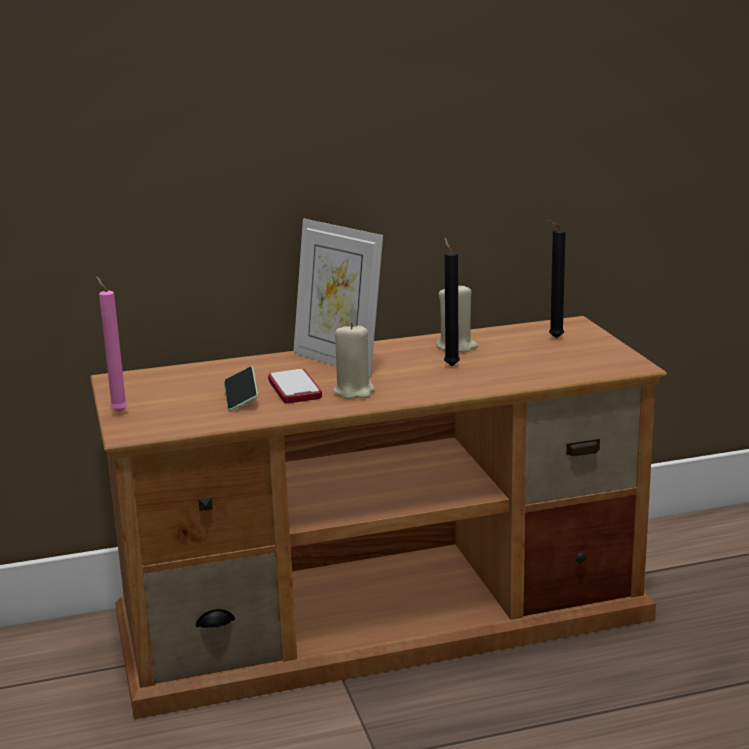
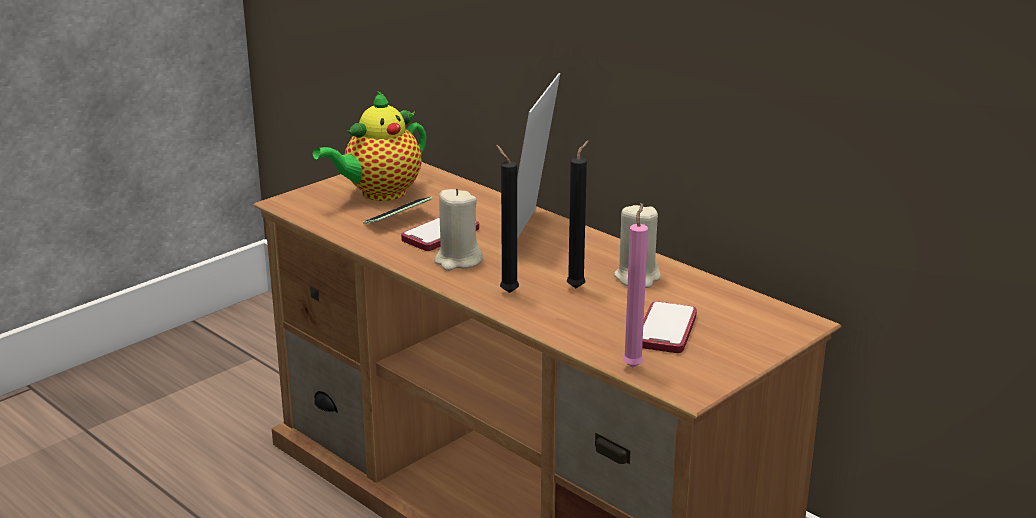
camera: 60 degrees right, 5 degrees up
(118, 411) = (327, 185): pink candle -> pink candle (633, 365)
(172, 395) = (379, 193): none -> teapot
(546, 355) = (666, 330): none -> phone
(553, 338) = (728, 322): black candle -> black candle (507, 291)

